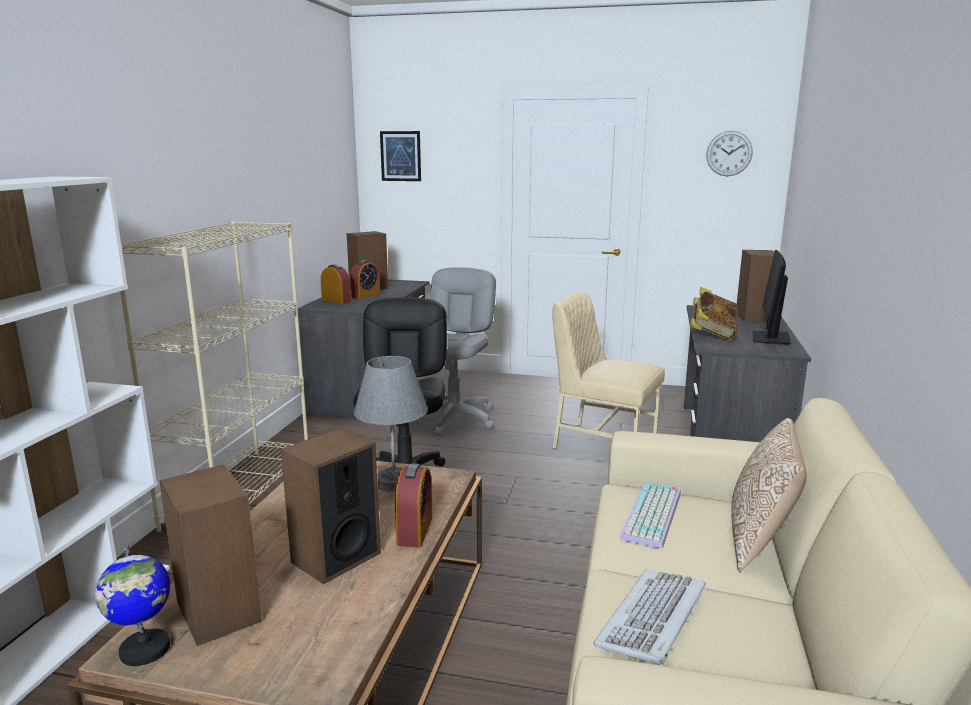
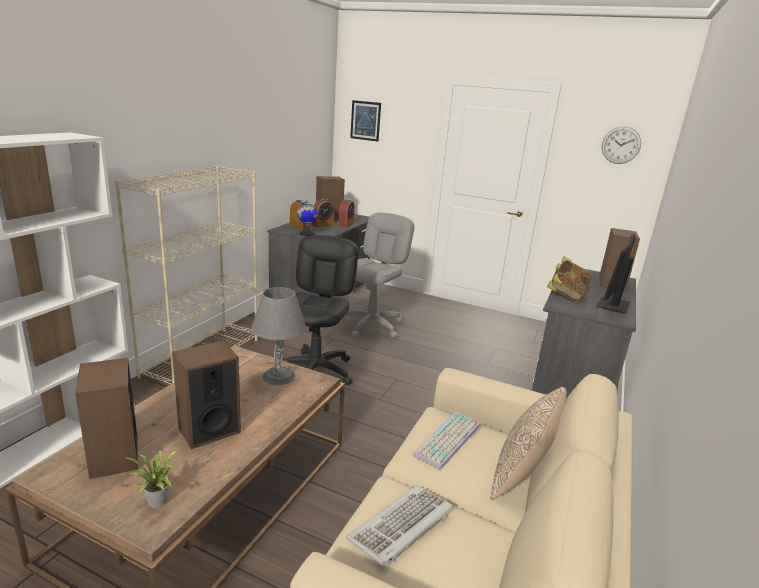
camera: 10 degrees right, 5 degrees up
(144, 650) = (56, 475): globe -> globe (307, 234)
(313, 656) = (157, 502): none -> potted plant
(414, 531) = (272, 419): alarm clock -> alarm clock (346, 225)
(603, 443) = (473, 363): beige chair -> none

